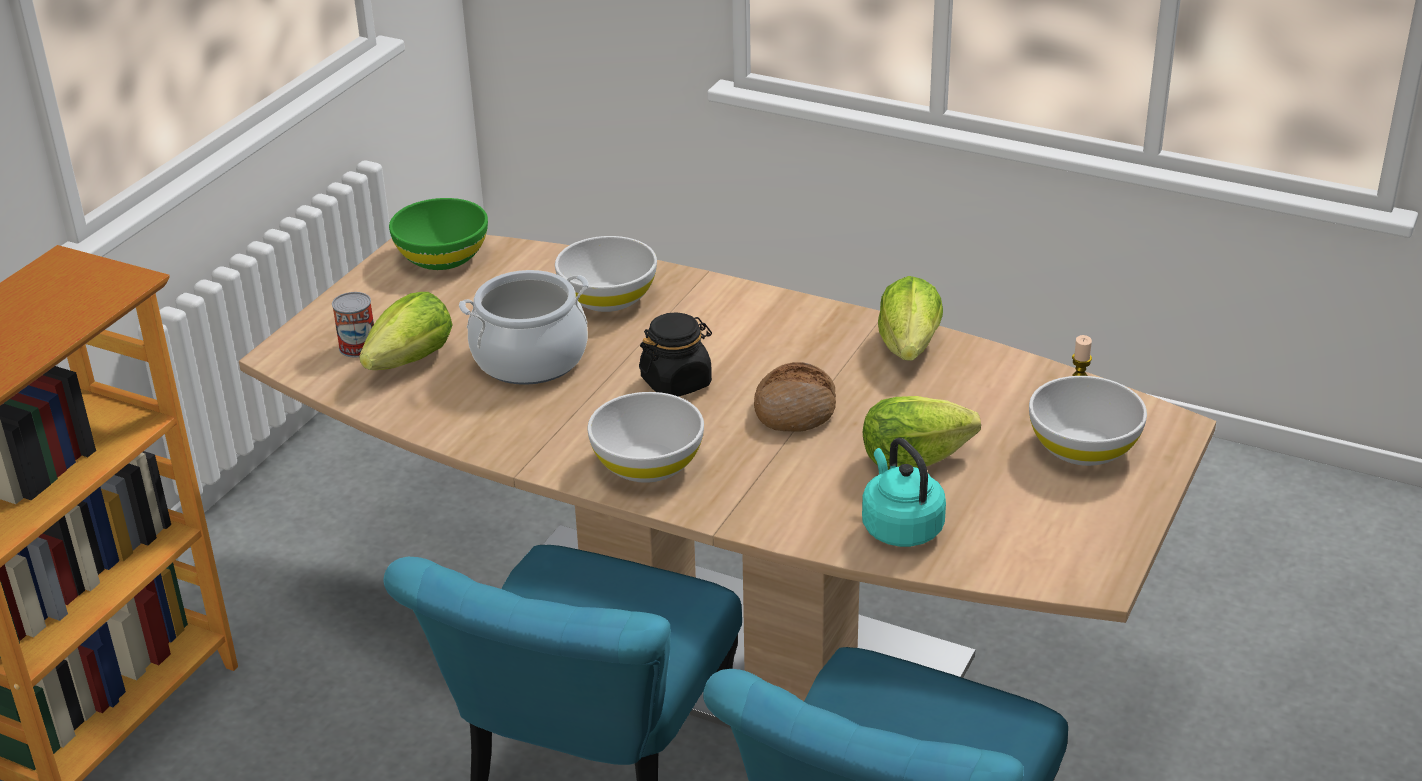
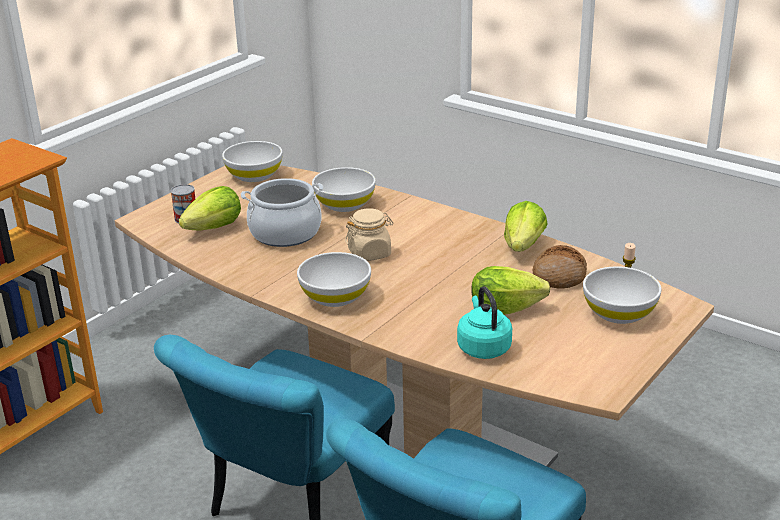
camera: 10 degrees right, 5 degrees down
(443, 257) = (254, 175): green bowl -> white bowl
(676, 382) = (370, 253): black jar -> beige jar
(795, 409) = (438, 275): bread -> bread (559, 276)

